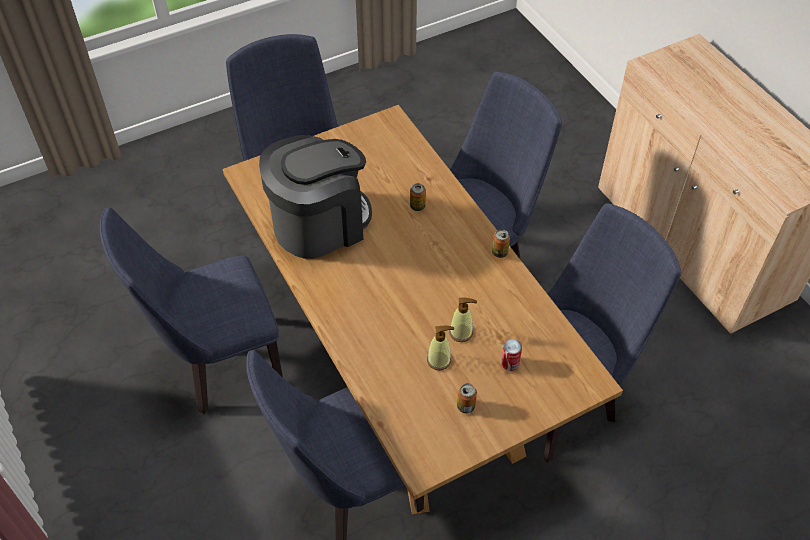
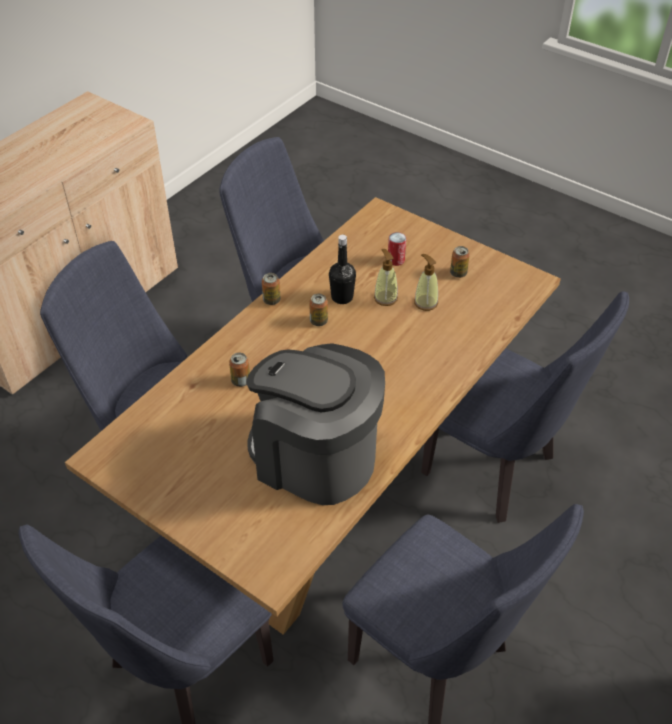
camera: 115 degrees left, 5 degrees down
(457, 274) = (318, 321): none -> can
(478, 301) = (342, 297): none -> black bottle

